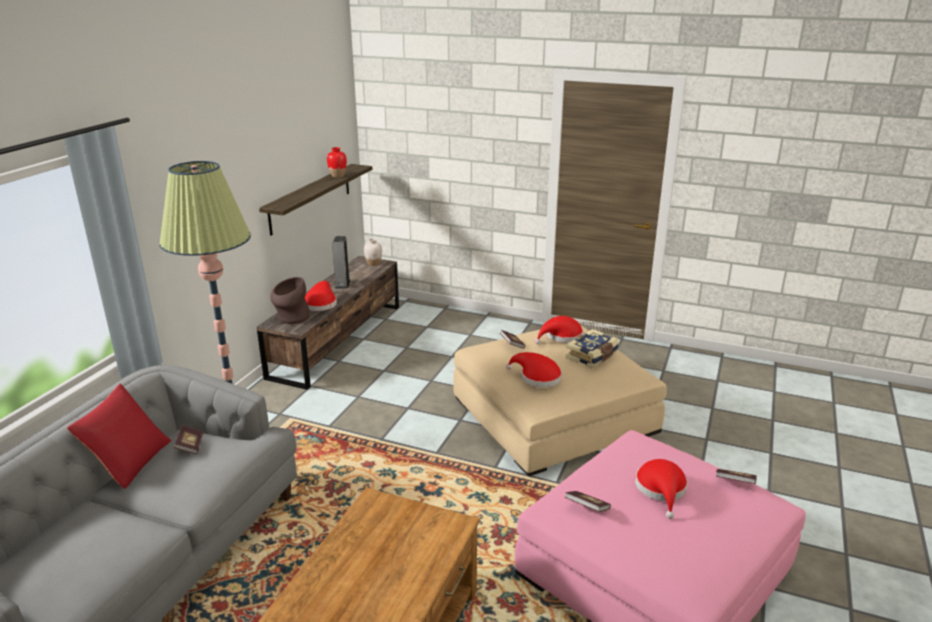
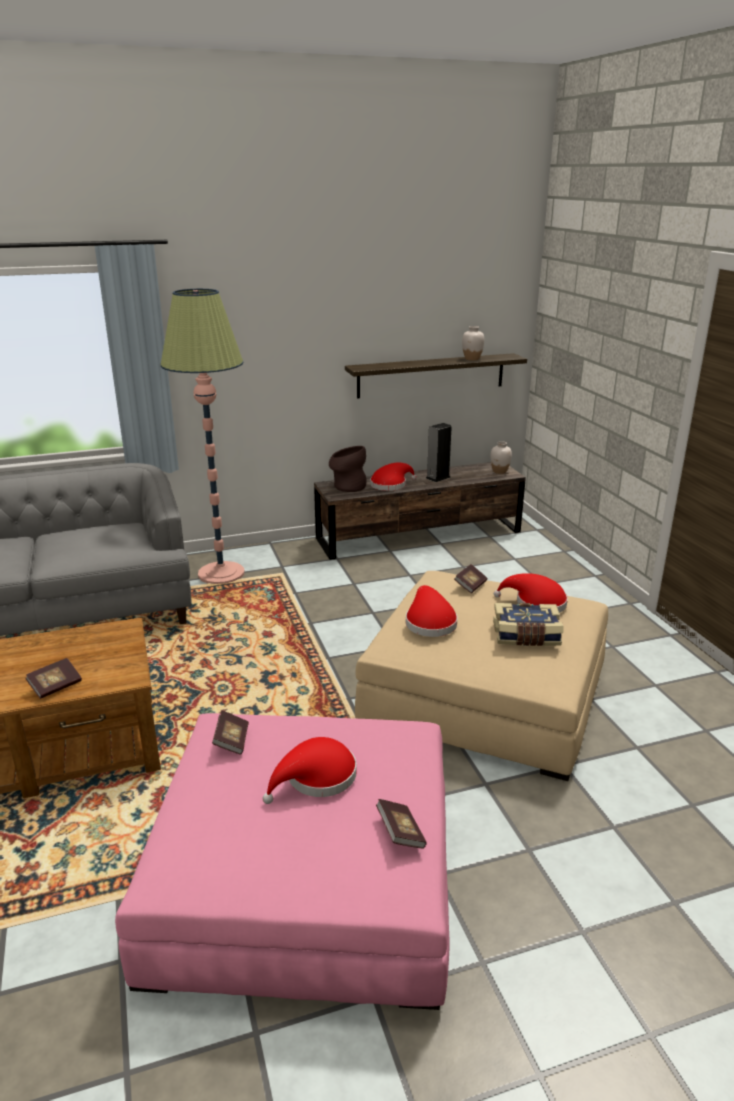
camera: 50 degrees right, 0 degrees up
(128, 461) = (79, 525): red pillow -> none
(190, 446) = (112, 532): book -> book (55, 686)
(338, 176) = (472, 359): red vase -> white vase

